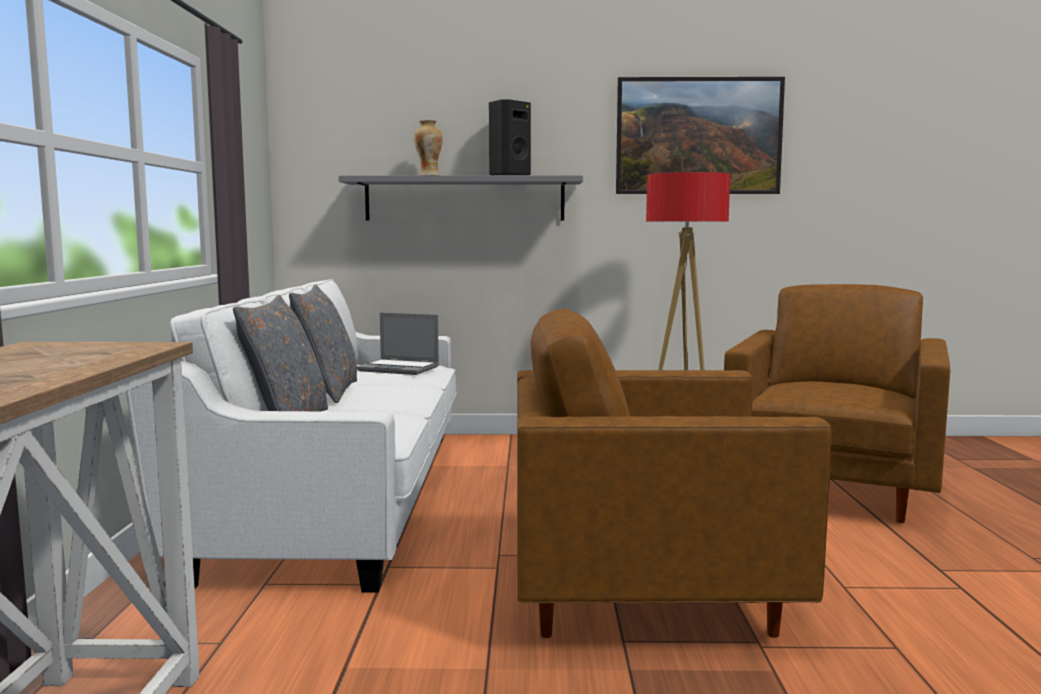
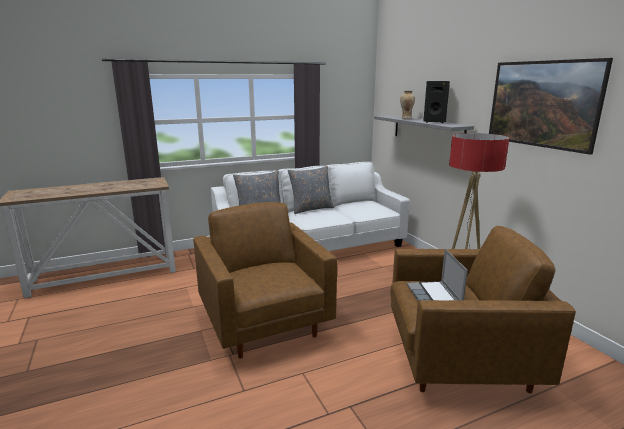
camera: 65 degrees right, 10 degrees up
(400, 369) = (367, 208): laptop -> laptop (434, 297)

